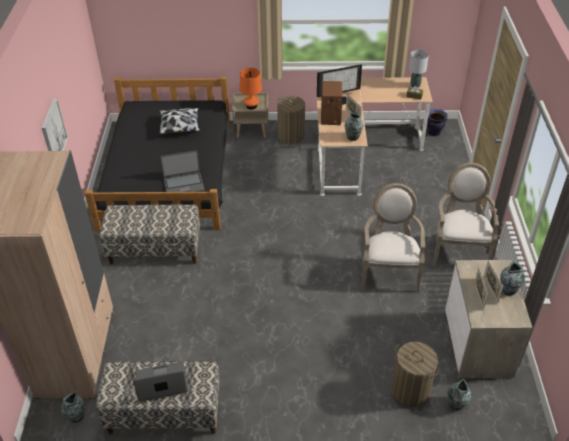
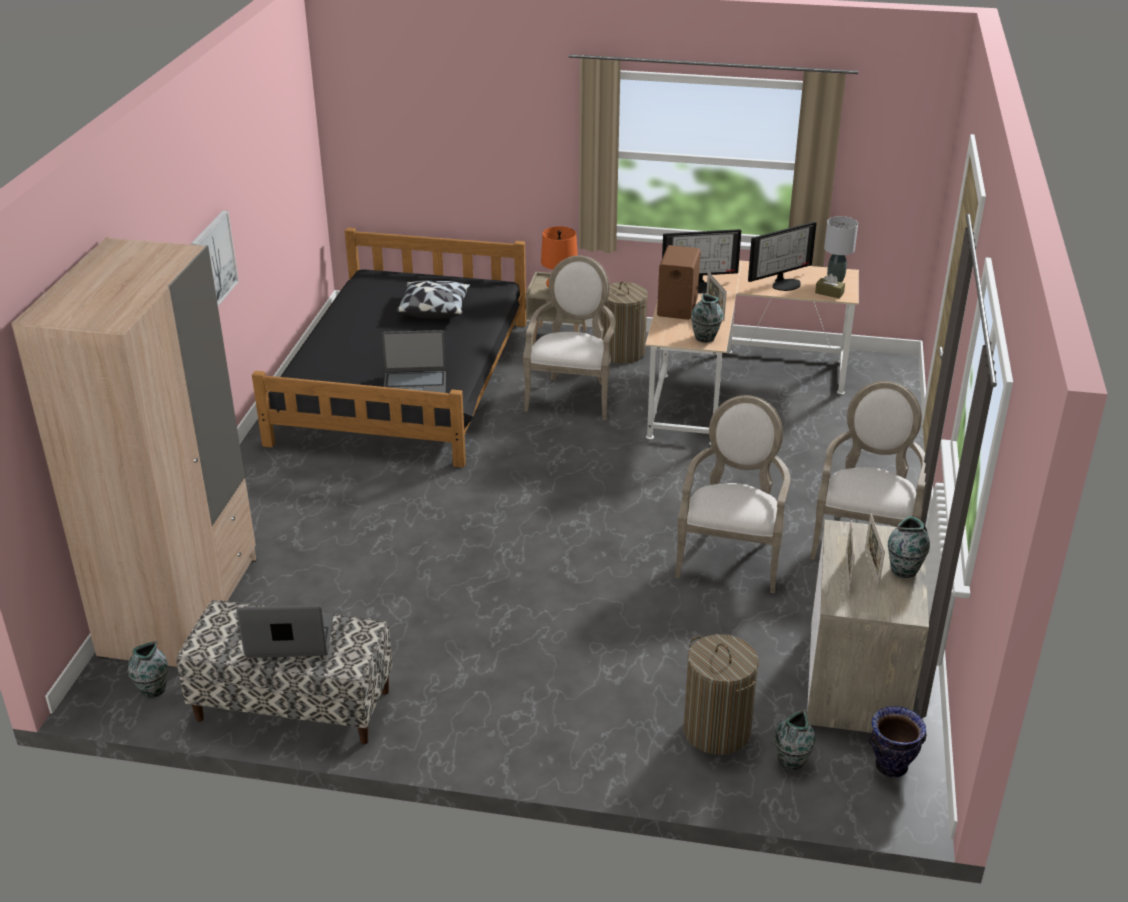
camera: 10 degrees right, 10 degrees down
(155, 250) = (350, 482): bench -> none
(270, 170) = (572, 396): none -> armchair
(387, 92) = (784, 283): none -> monitor
(434, 133) = (870, 371): vase -> vase (890, 766)

